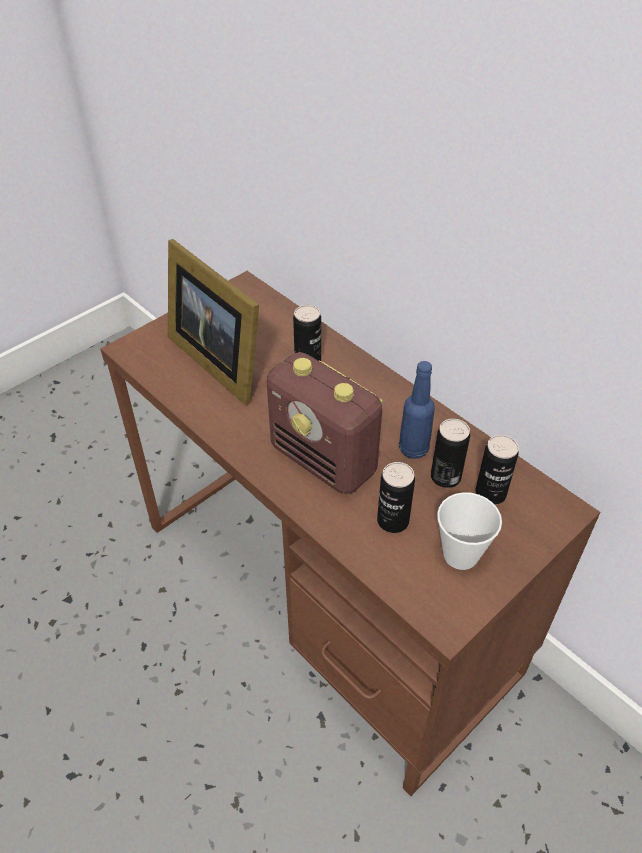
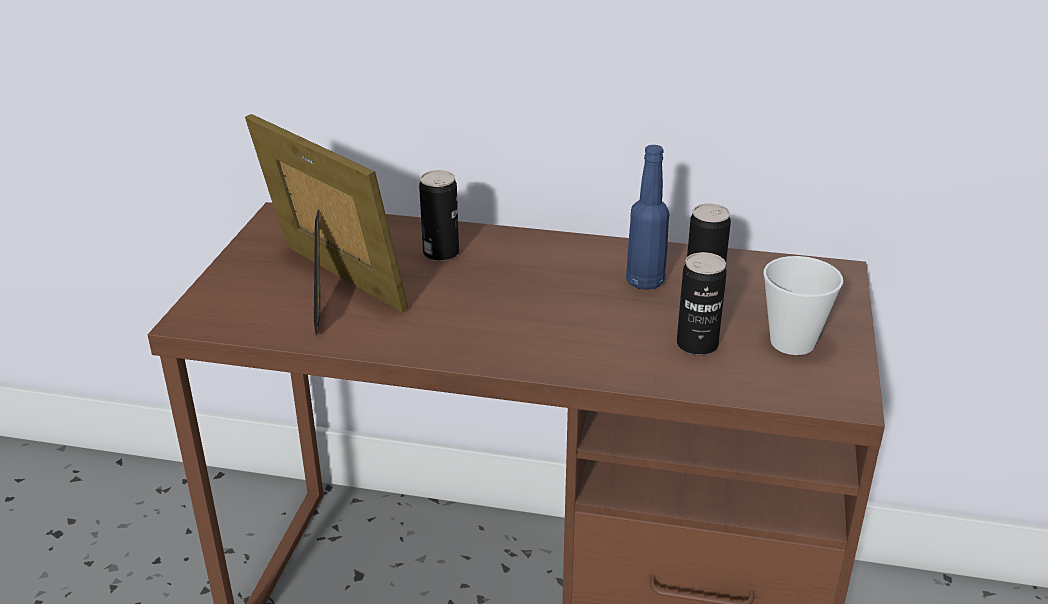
camera: 35 degrees left, 15 degrees down
(218, 359) = (329, 288): picture frame -> picture frame turned 150 degrees counterclockwise
(324, 460) = (565, 326): radio -> none
(490, 493) = (759, 286): can -> none

